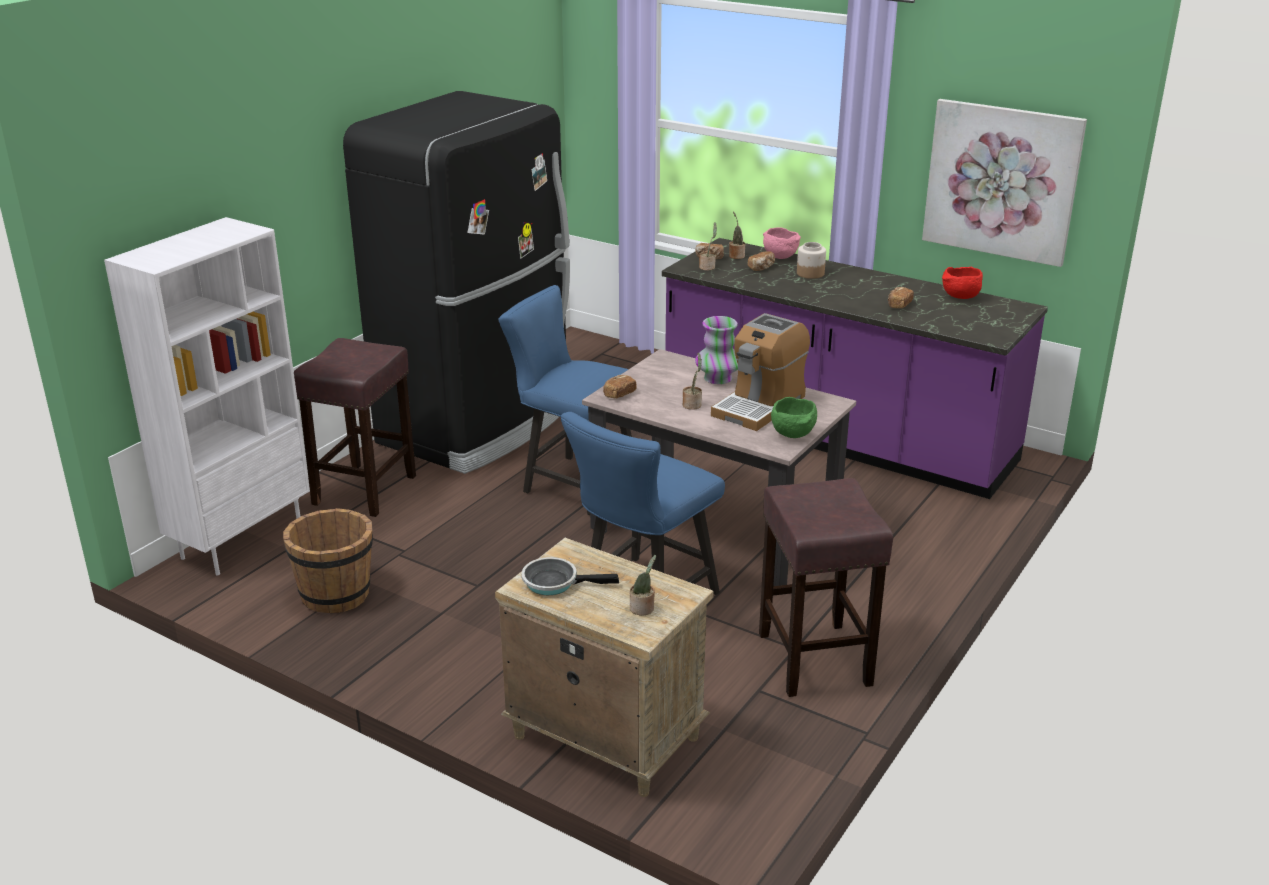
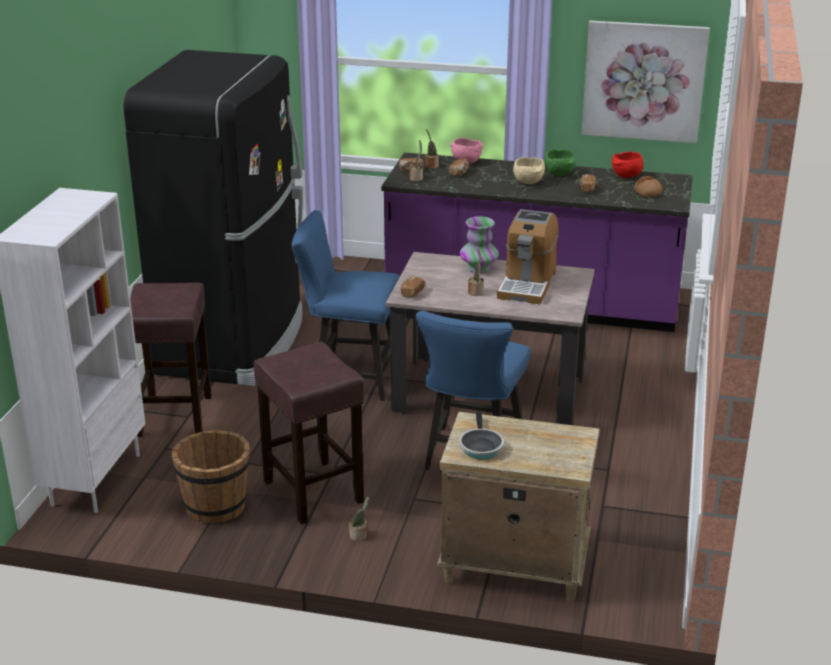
camera: 20 degrees left, 0 degrees up
(555, 582) = (480, 446): frying pan -> frying pan turned 75 degrees counterclockwise
(643, 609) = (561, 452): potted plant -> potted plant (359, 536)
(794, 435) = (570, 302): green bowl -> green bowl (560, 174)
(810, 273) = (500, 173): jar -> none
(815, 660) = (628, 475): brown stool -> brown stool (314, 492)
(834, 289) = (529, 182): none -> beige bowl
(972, 318) = (648, 192): none -> bread

